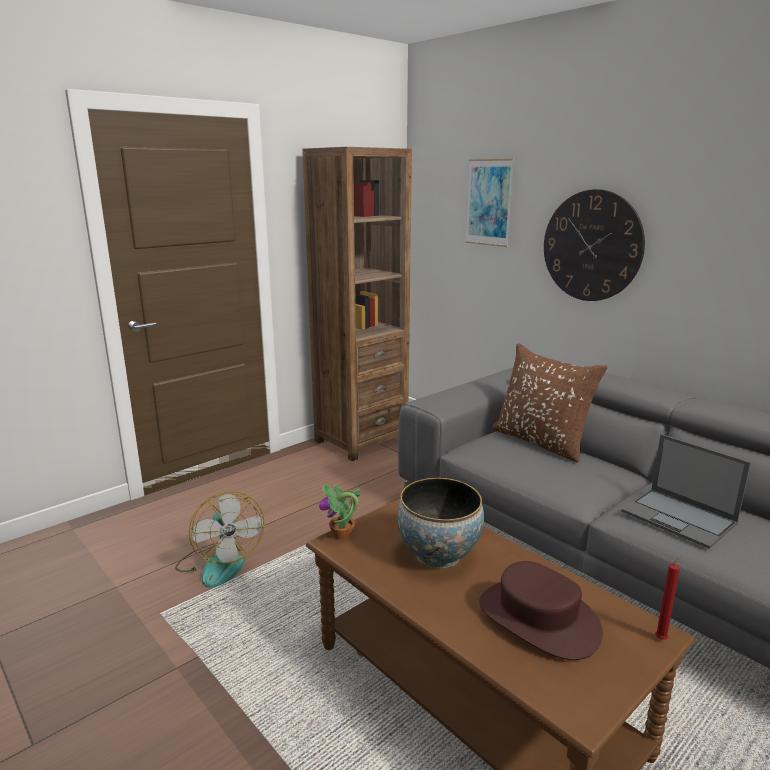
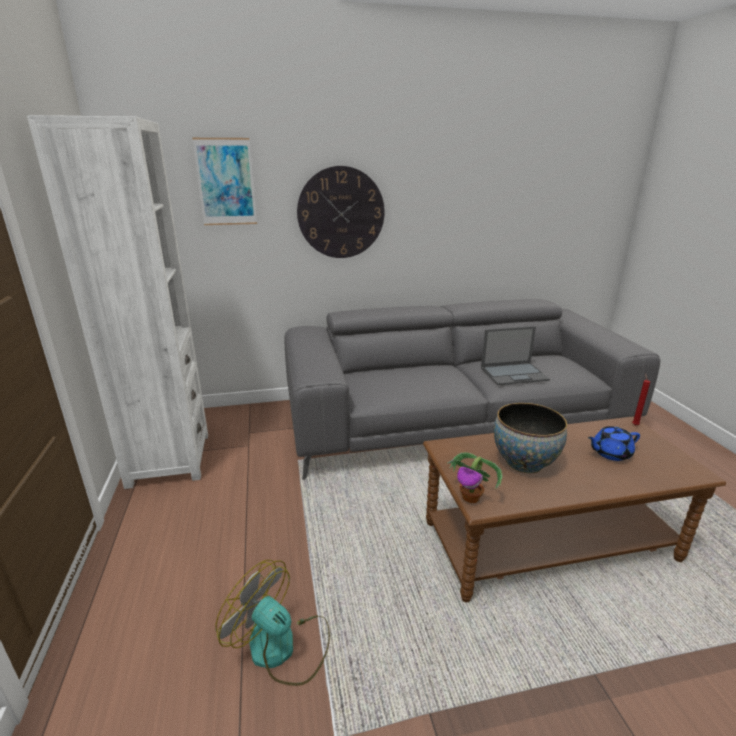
camera: 60 degrees left, 5 degrees up
(219, 563) = (282, 647): fan -> fan turned 150 degrees counterclockwise
(361, 440) = (169, 459): brown bookcase -> white bookcase
(537, 619) = (610, 453): brown hat -> blue teapot
(541, 442) = (386, 371): brown pillow -> none

